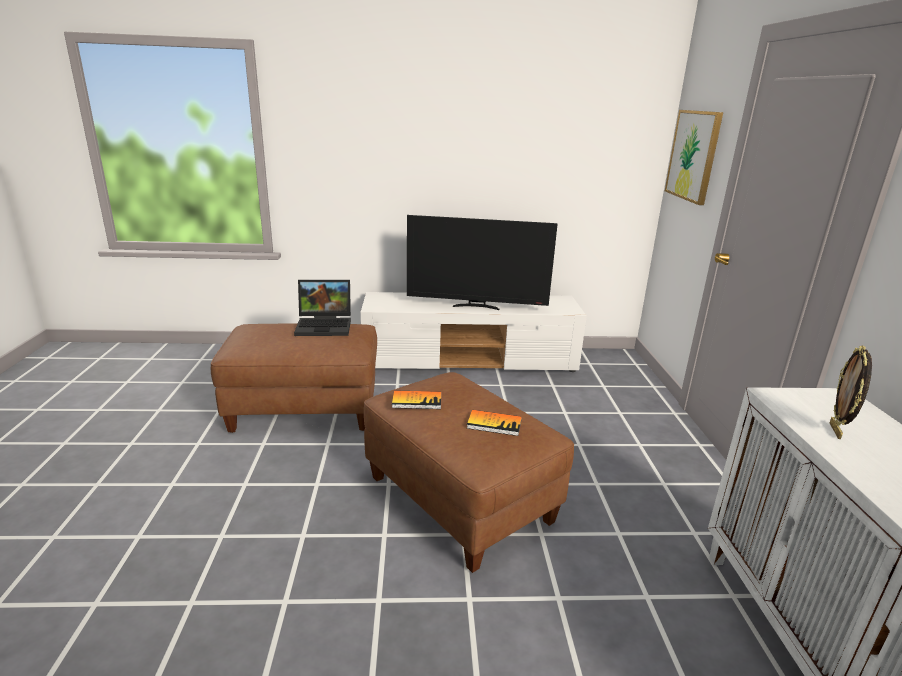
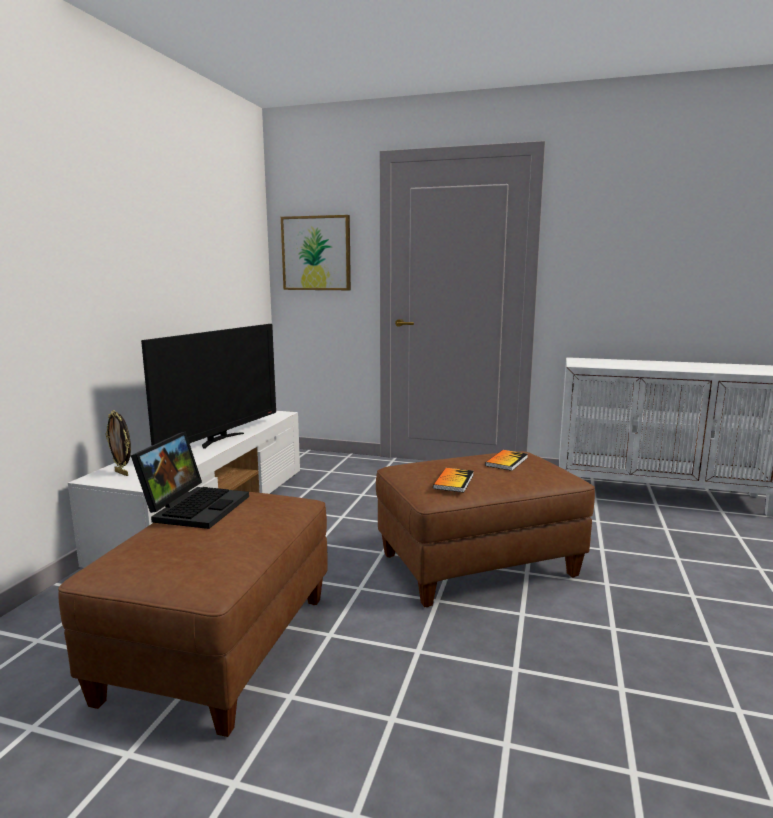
camera: 70 degrees left, 10 degrees down
(836, 431) = (619, 365): picture frame -> picture frame (122, 473)

